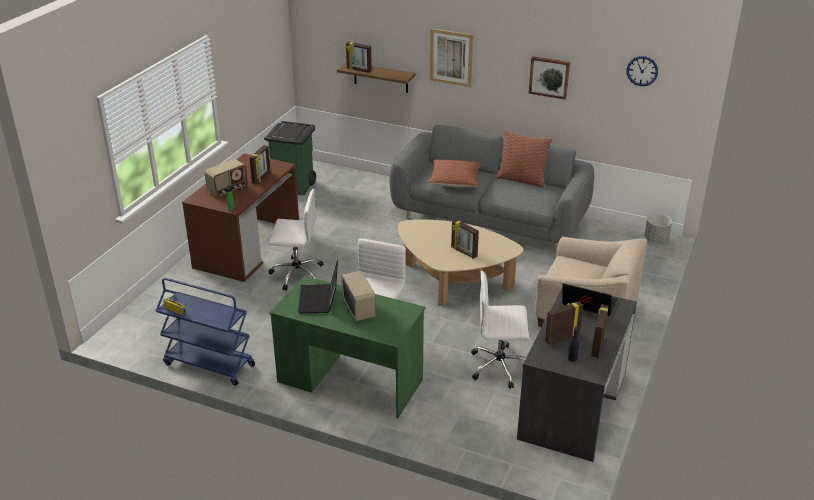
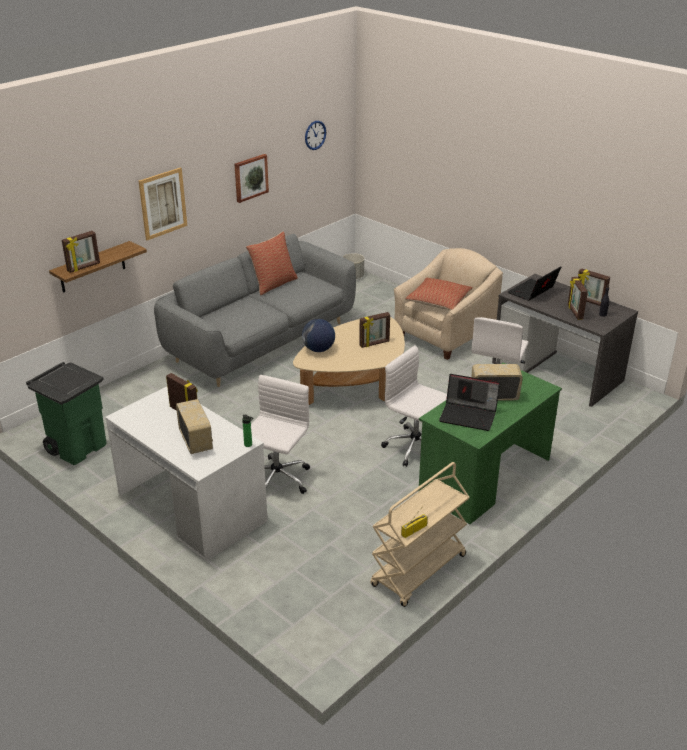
camera: 70 degrees left, 0 degrees up
(208, 365) = (419, 571): blue cart -> beige cart
(247, 247) = (191, 507): brown desk -> white desk
(433, 227) = (318, 350): none -> globe
(455, 180) = (248, 316): pillow -> pillow (438, 301)

